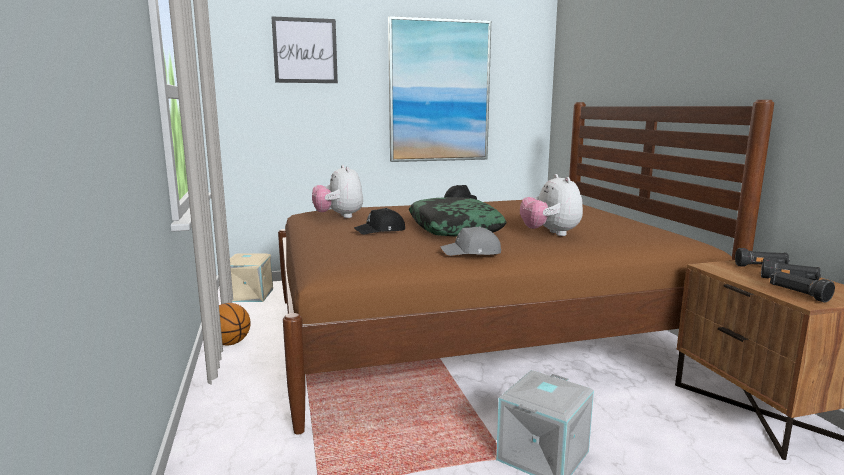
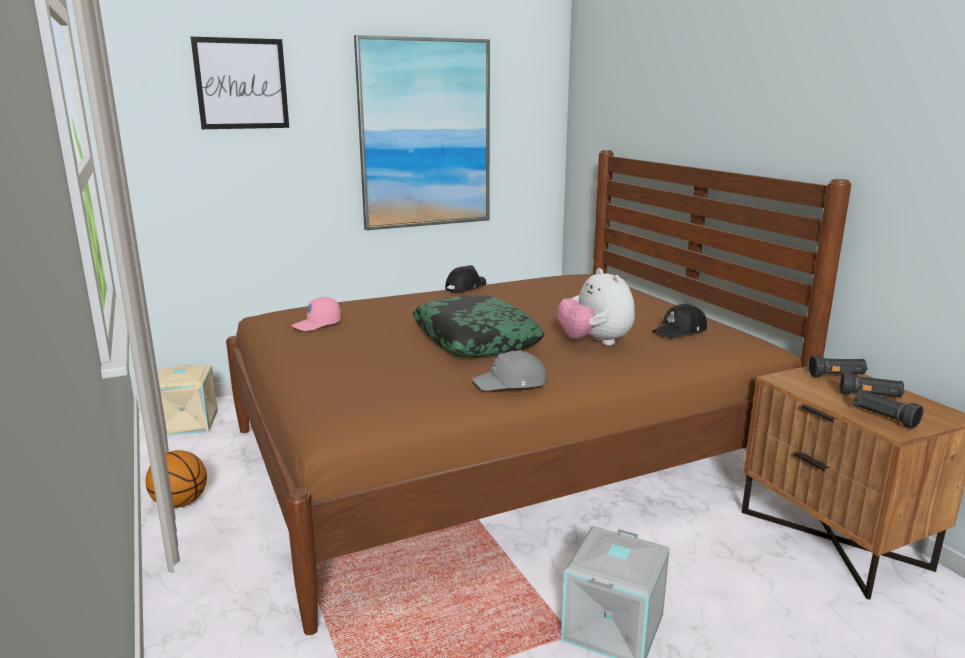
camera: 10 degrees left, 5 degrees up
(339, 216) = (317, 324): plush toy -> pink cap
(381, 231) = (383, 350): black cap -> black cap (680, 331)

